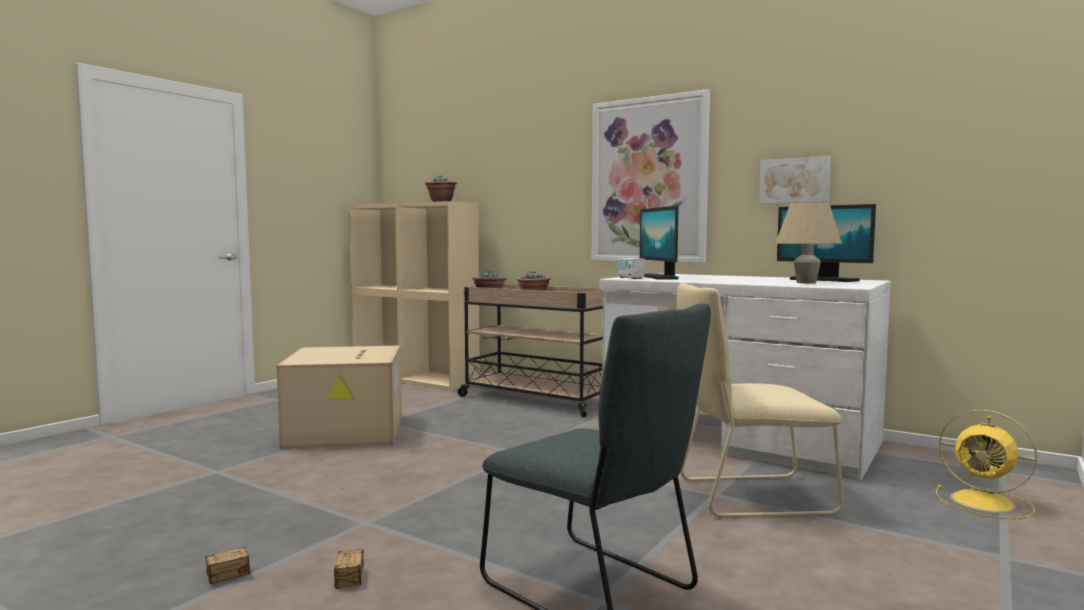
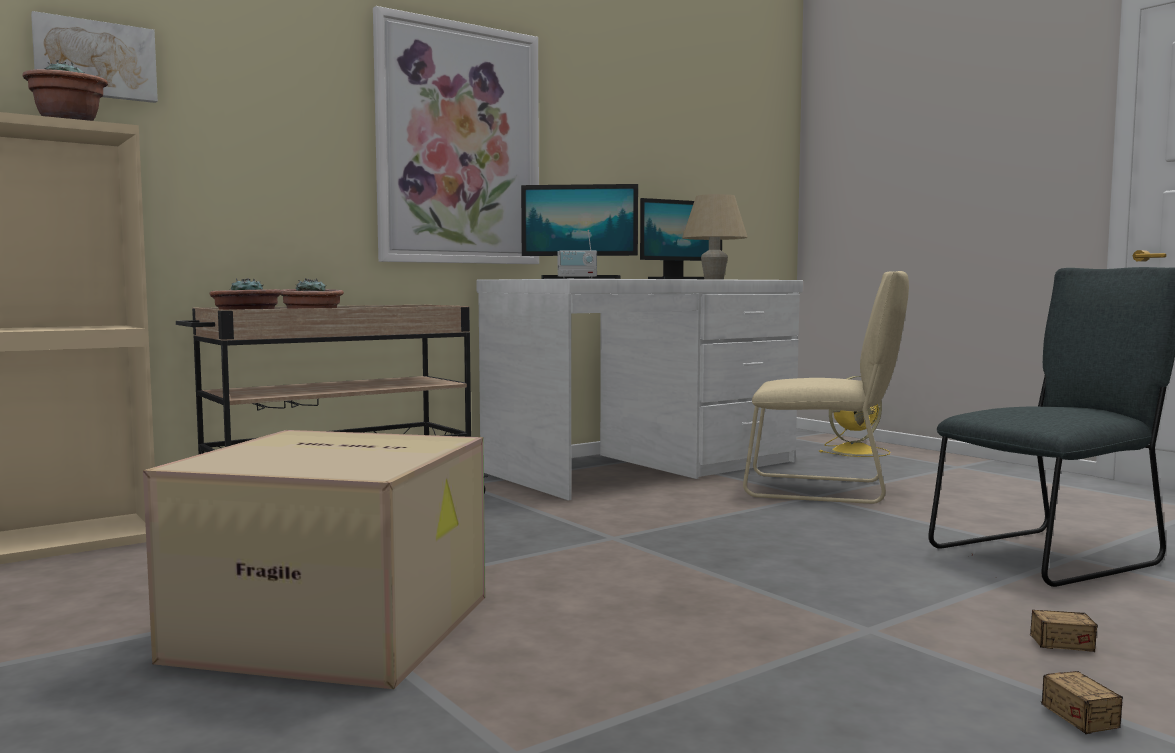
camera: 70 degrees left, 0 degrees up
(748, 496) = (822, 489): beige chair -> beige chair turned 90 degrees counterclockwise
(794, 180) = (619, 170): picture -> picture (95, 60)

